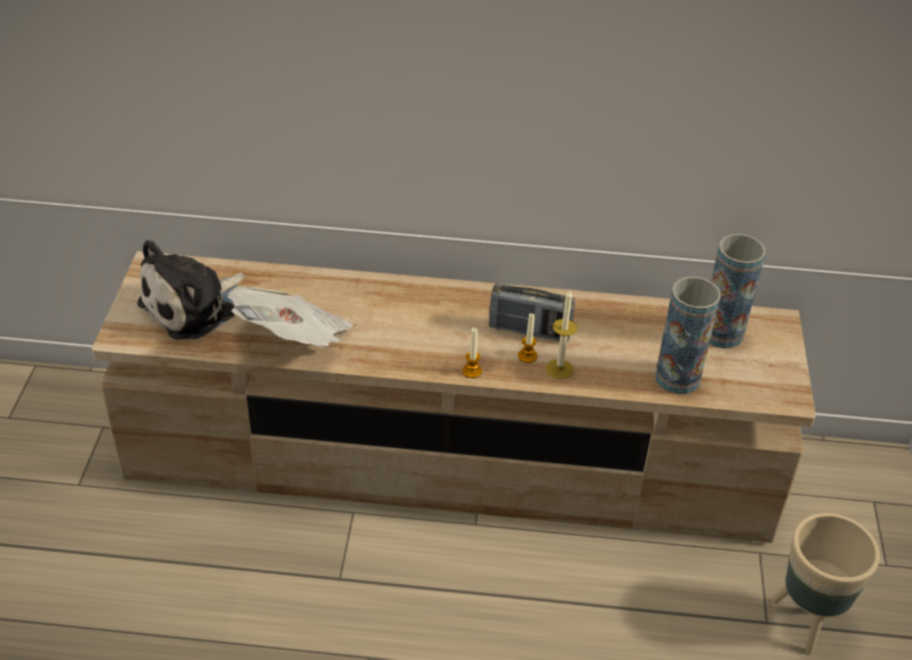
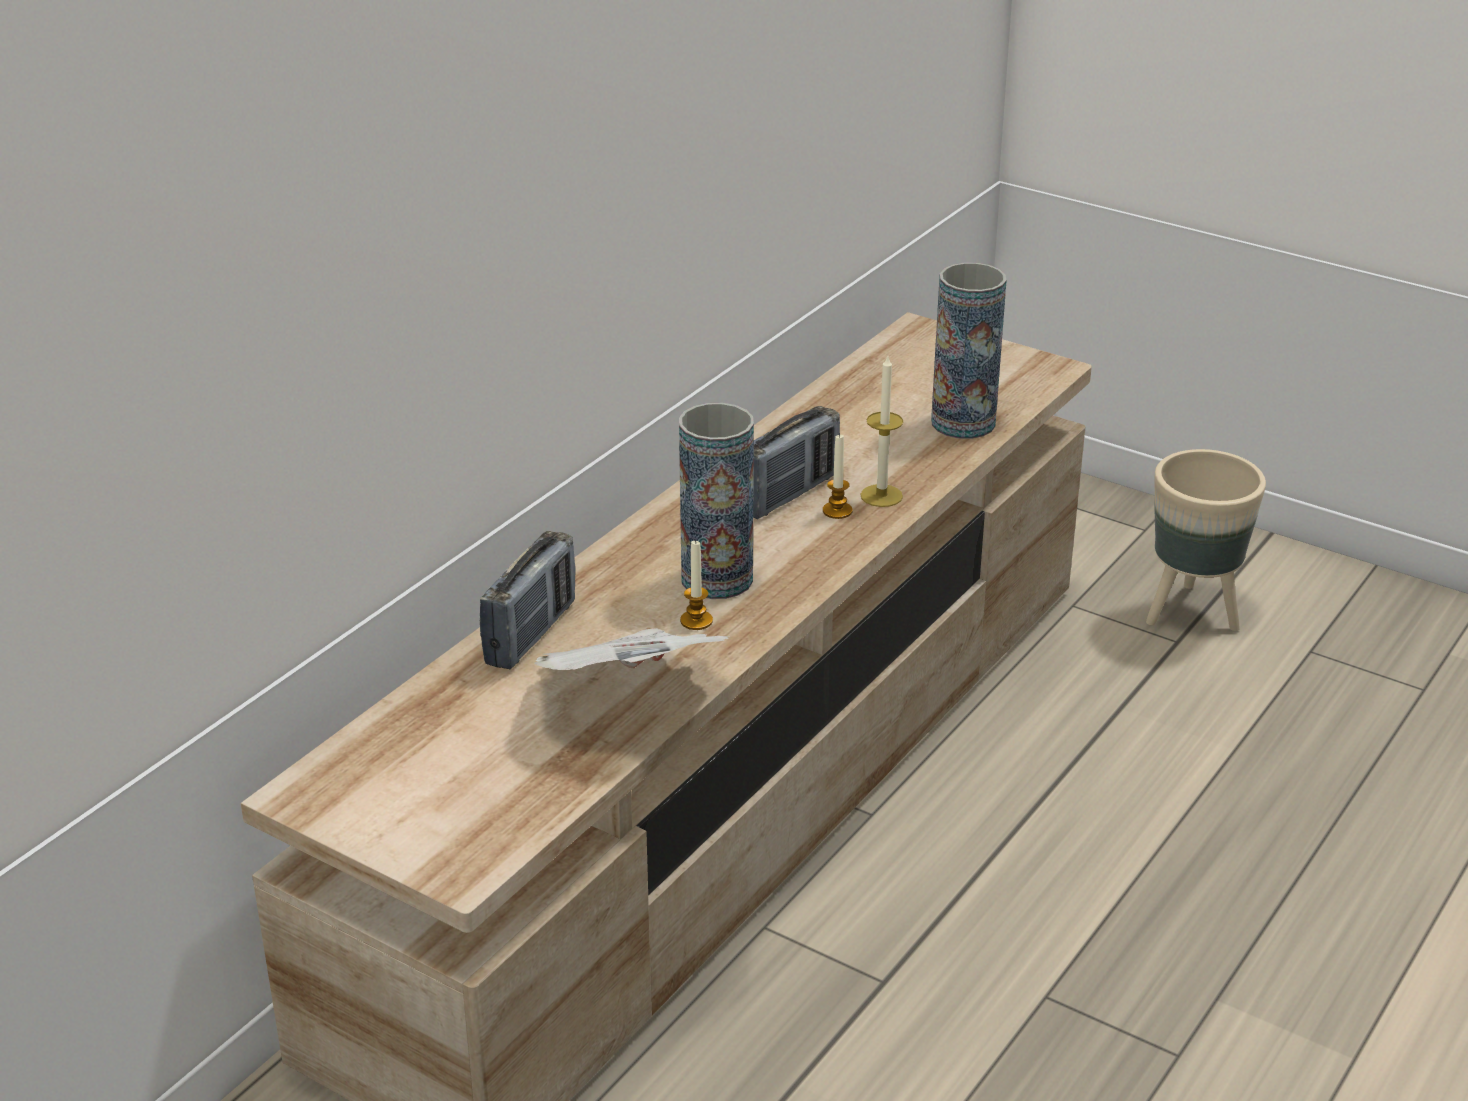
camera: 60 degrees left, 10 degrees down
(193, 306) = (459, 773): plush toy -> none
(323, 286) = (531, 633): none -> radio
(472, 371) = (831, 561): candle -> candle (696, 621)
(721, 333) = (907, 370): vase -> vase (717, 579)

